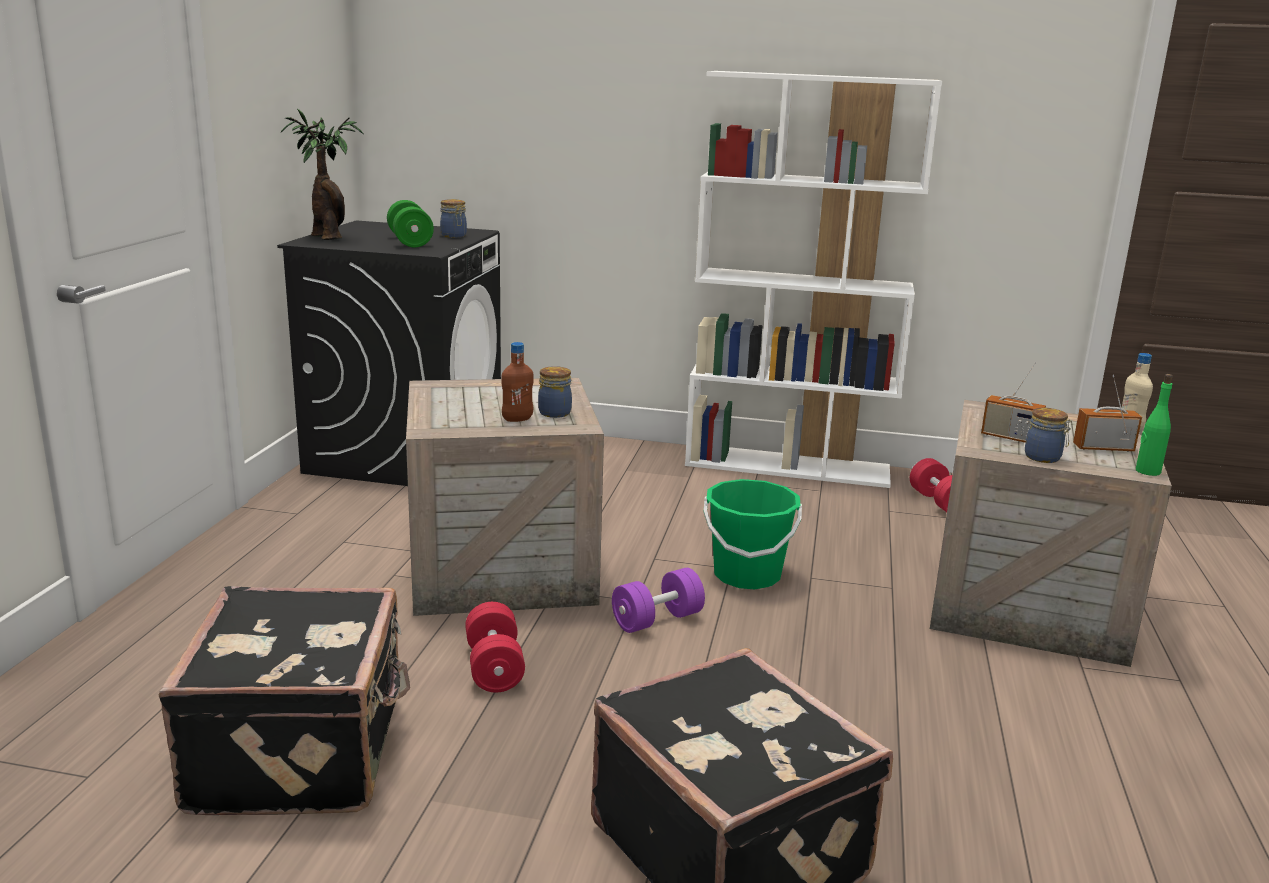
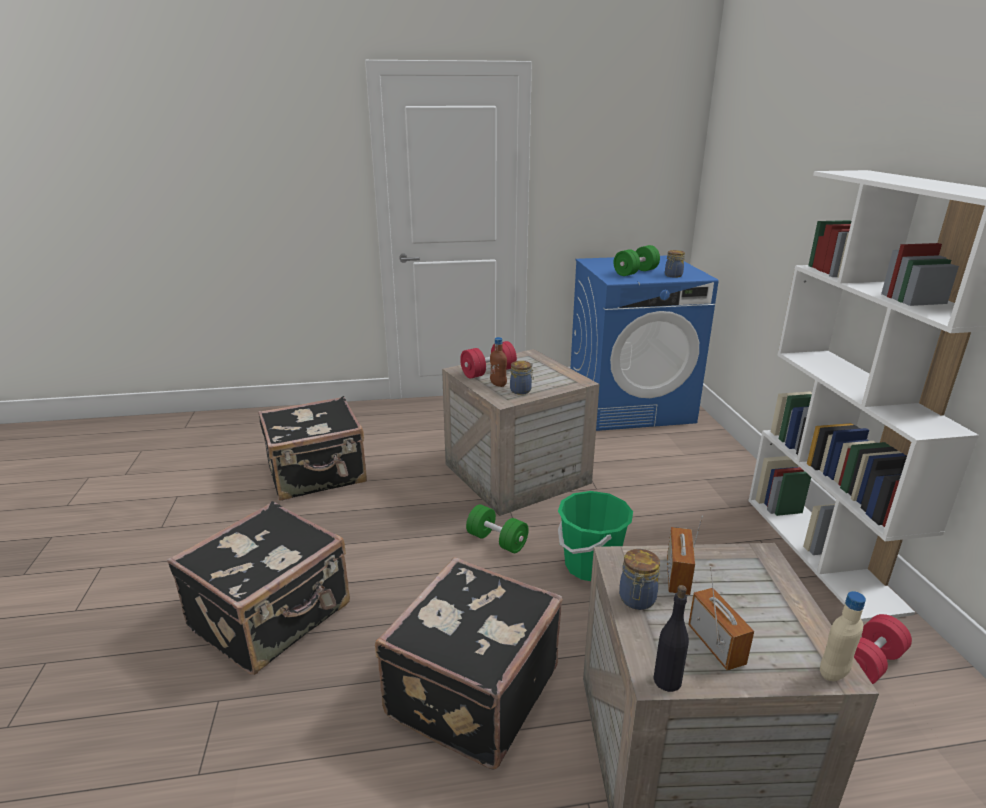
camera: 70 degrees right, 5 degrees up
(327, 237) = (611, 260): potted plant -> none
(406, 453) = (630, 406): black washing machine -> blue washing machine
(494, 667) = (409, 501): red dumbbell -> red dumbbell (488, 372)
(657, 620) = (497, 541): purple dumbbell -> green dumbbell
(932, 699) = (470, 691): none -> black suitcase
(1147, 471) = (667, 680): green bottle -> black bottle

